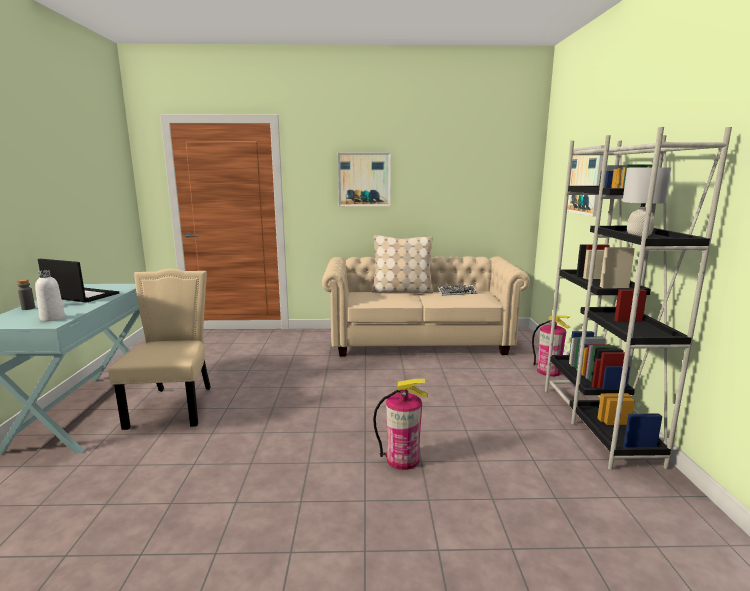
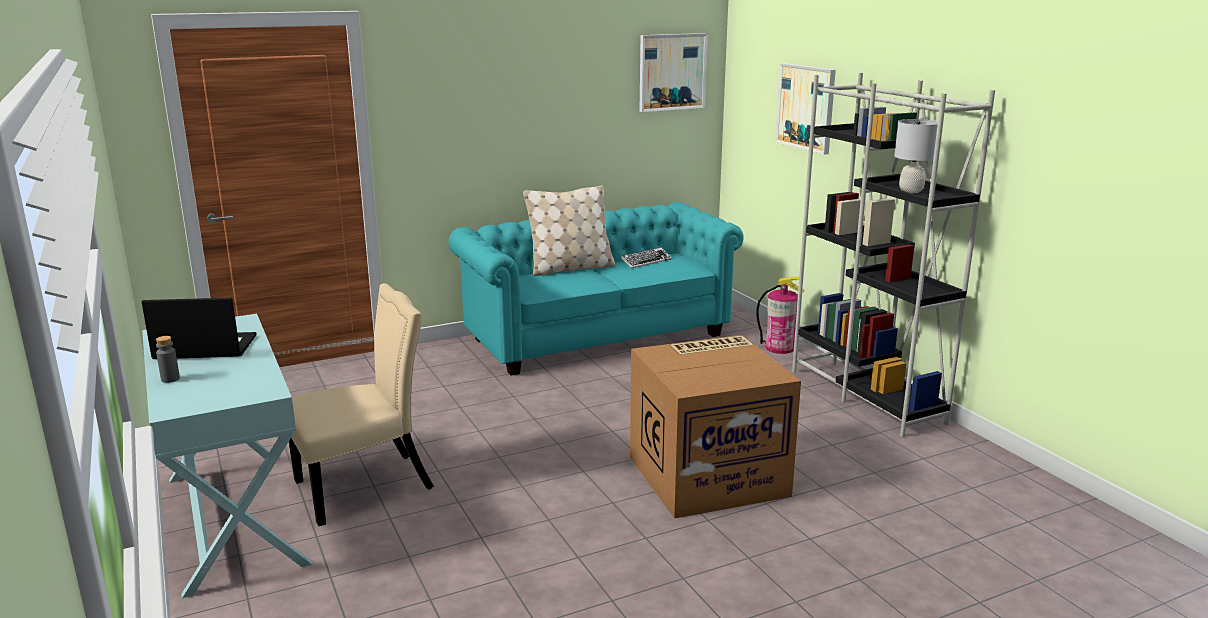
camera: 25 degrees left, 5 degrees up
(52, 318) = (251, 386): white bottle -> none
(173, 408) = (361, 487): beige chair -> beige chair turned 90 degrees clockwise
(364, 179) = (494, 106): picture -> picture (672, 72)
(402, 459) = (708, 474): fire extinguisher -> cardboard box
(419, 342) = (598, 337): beige sofa -> turquoise sofa

